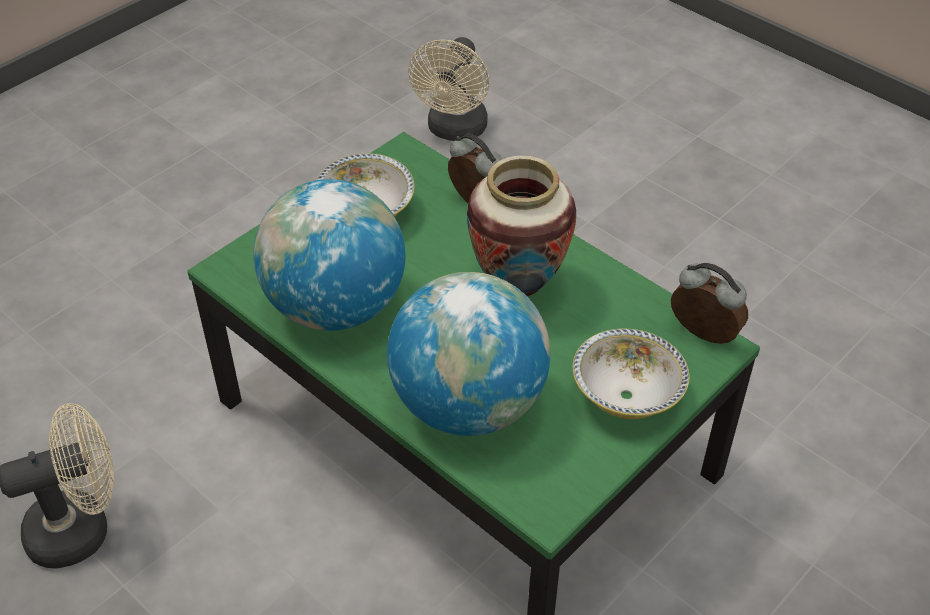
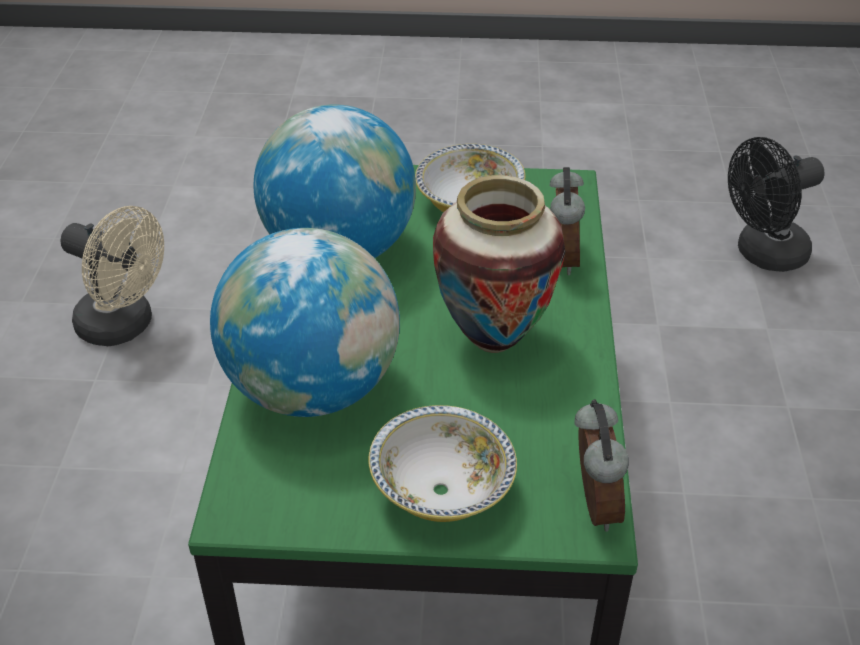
camera: 50 degrees right, 5 degrees down
(455, 131) = (762, 255): beige fan -> black fan

